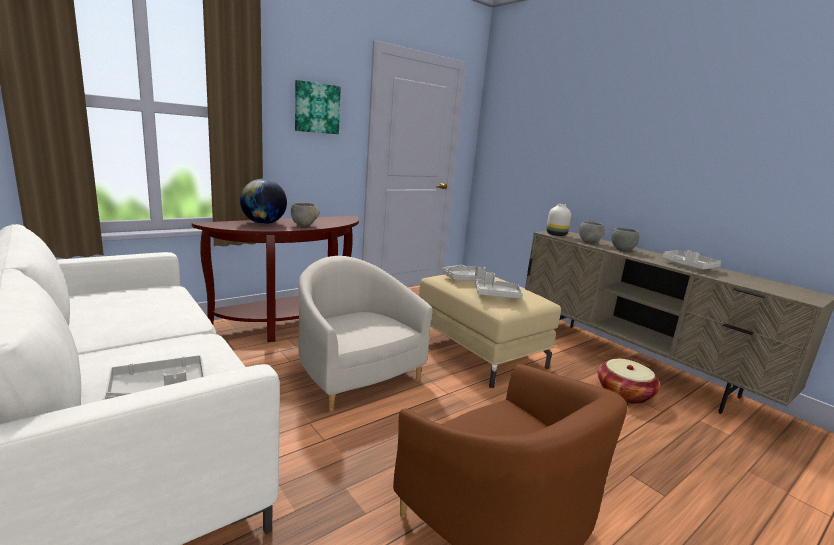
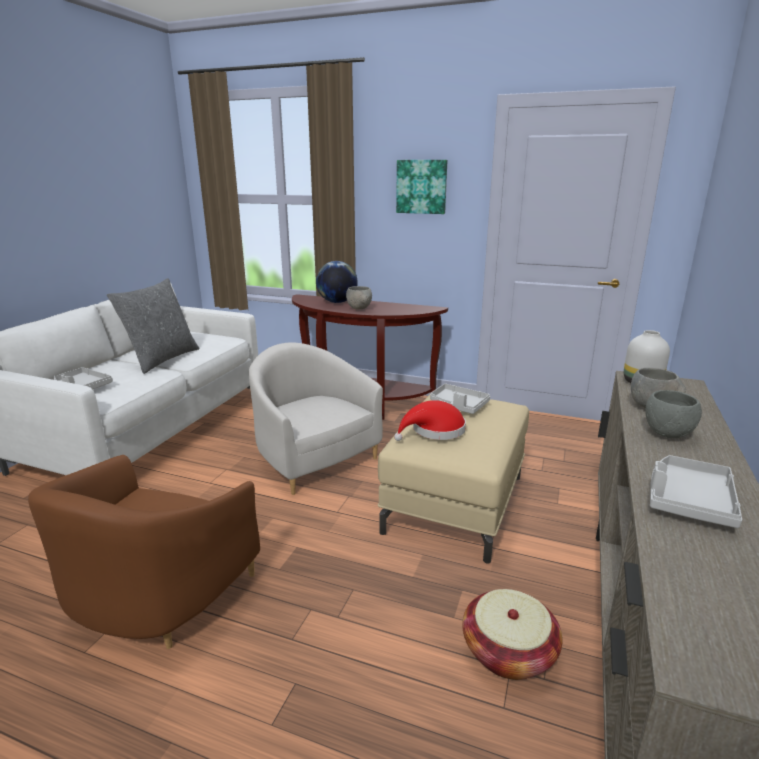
camera: 60 degrees right, 5 degrees up
(153, 329) = (162, 359): none -> grey pillow
(355, 375) = (313, 459): white armchair -> white armchair turned 60 degrees counterclockwise
(496, 295) = (434, 431): grey tray -> red hat

